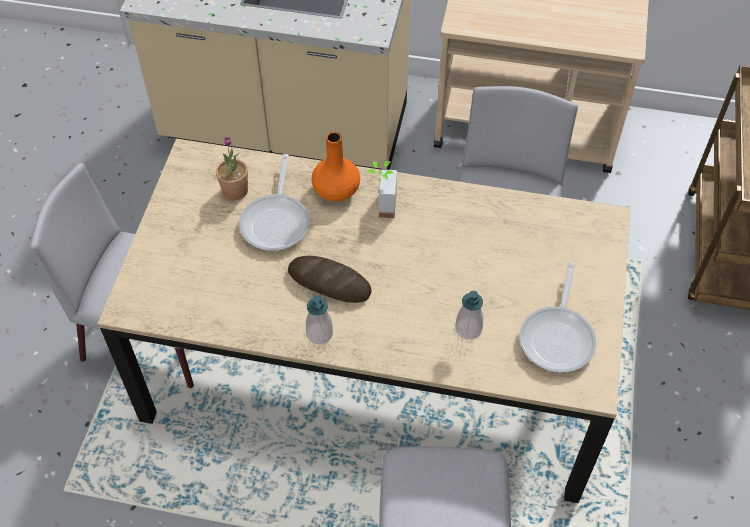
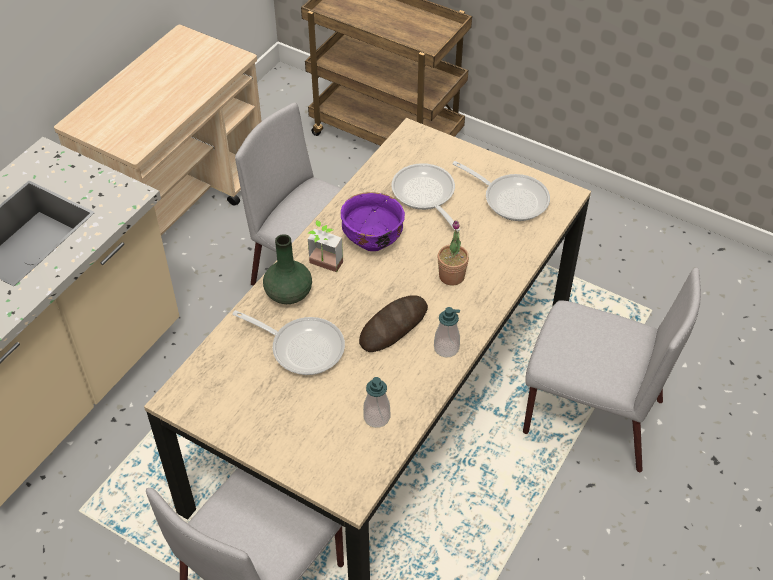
camera: 70 degrees left, 5 degrees down
(235, 190) = (246, 371): potted plant -> potted plant (451, 276)
(335, 190) = (288, 294): orange vase -> green vase
(434, 231) = (372, 240): none -> purple bowl
(468, 329) = (482, 249): soap dispenser -> soap dispenser (376, 417)
(520, 257) = (425, 195): none -> frying pan

